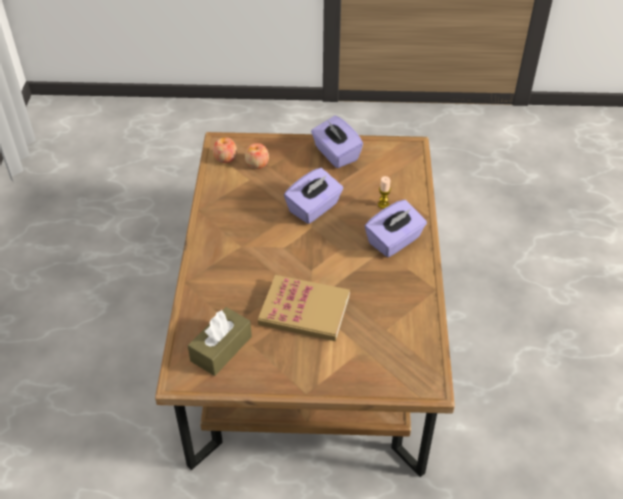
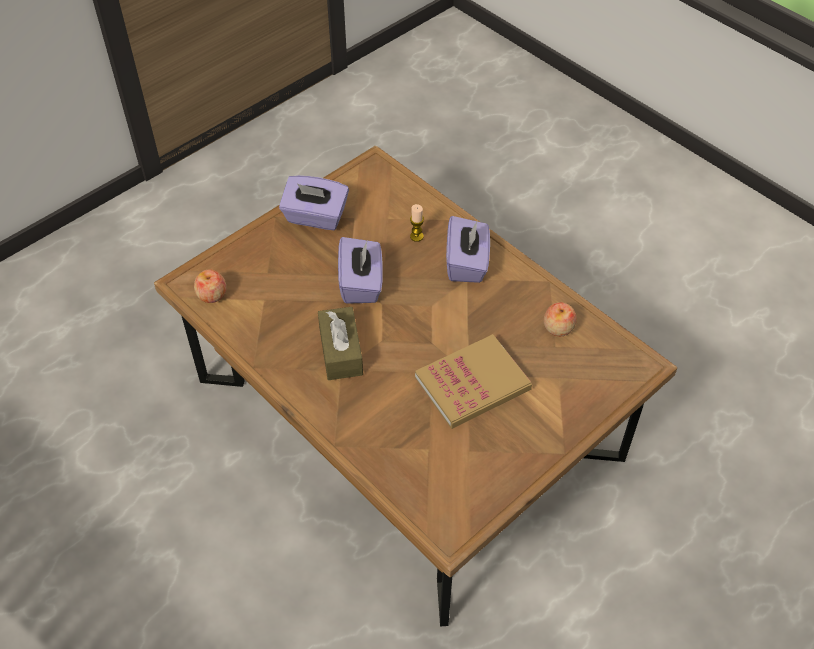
camera: 45 degrees left, 5 degrees up
(221, 348) = (448, 477): brown tissue box -> brown tissue box (341, 351)
(257, 163) = (251, 278): apple -> apple (558, 327)

